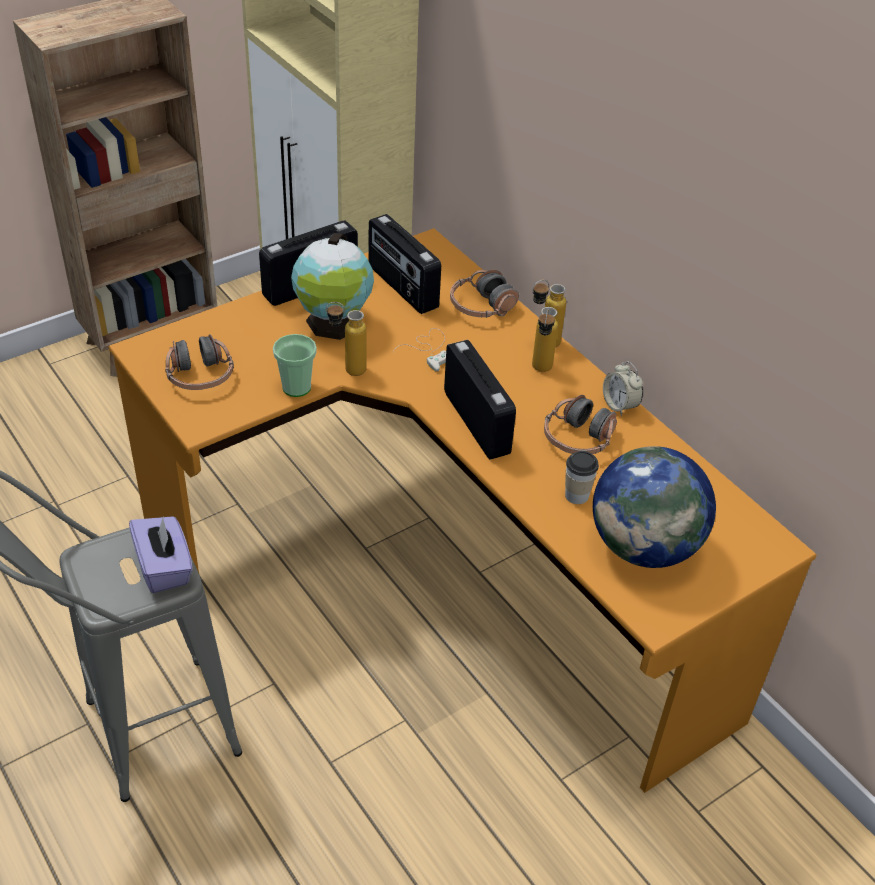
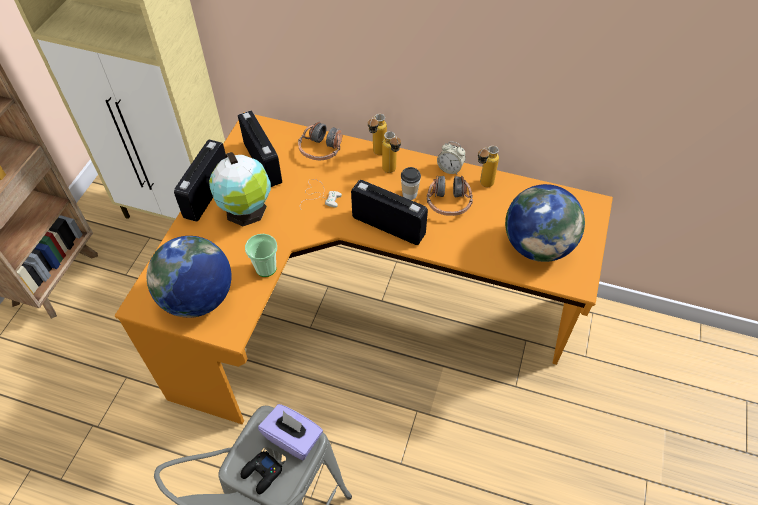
camera: 35 degrees left, 10 degrees up
(101, 578) = (262, 474): none -> black game controller
(200, 376) = (198, 298): headphones -> globe
(347, 370) = (284, 238): bottle -> bottle (482, 185)
(402, 287) = (263, 163): radio -> radio turned 135 degrees counterclockwise
(576, 495) = (479, 237): cup -> cup (409, 194)

